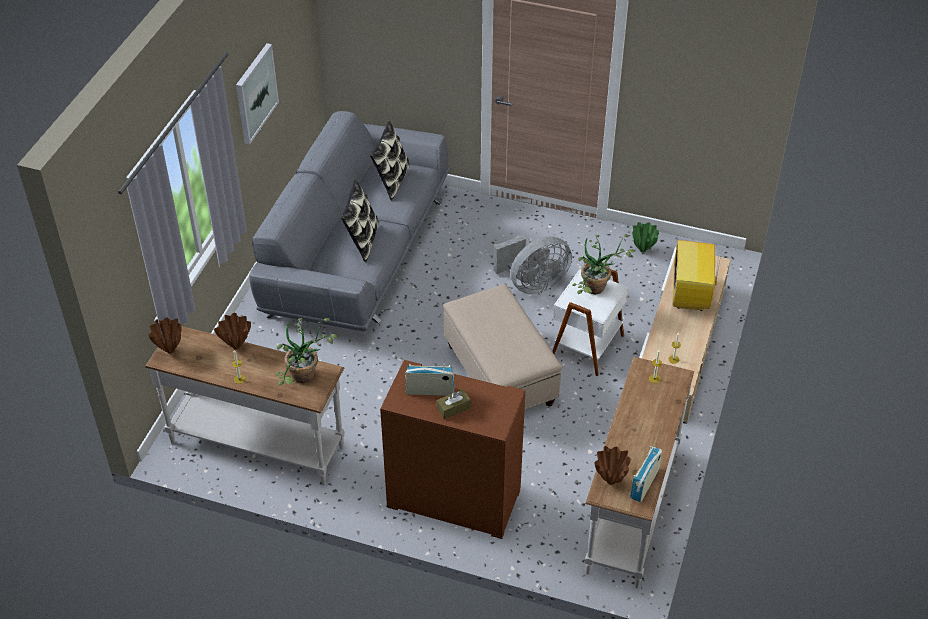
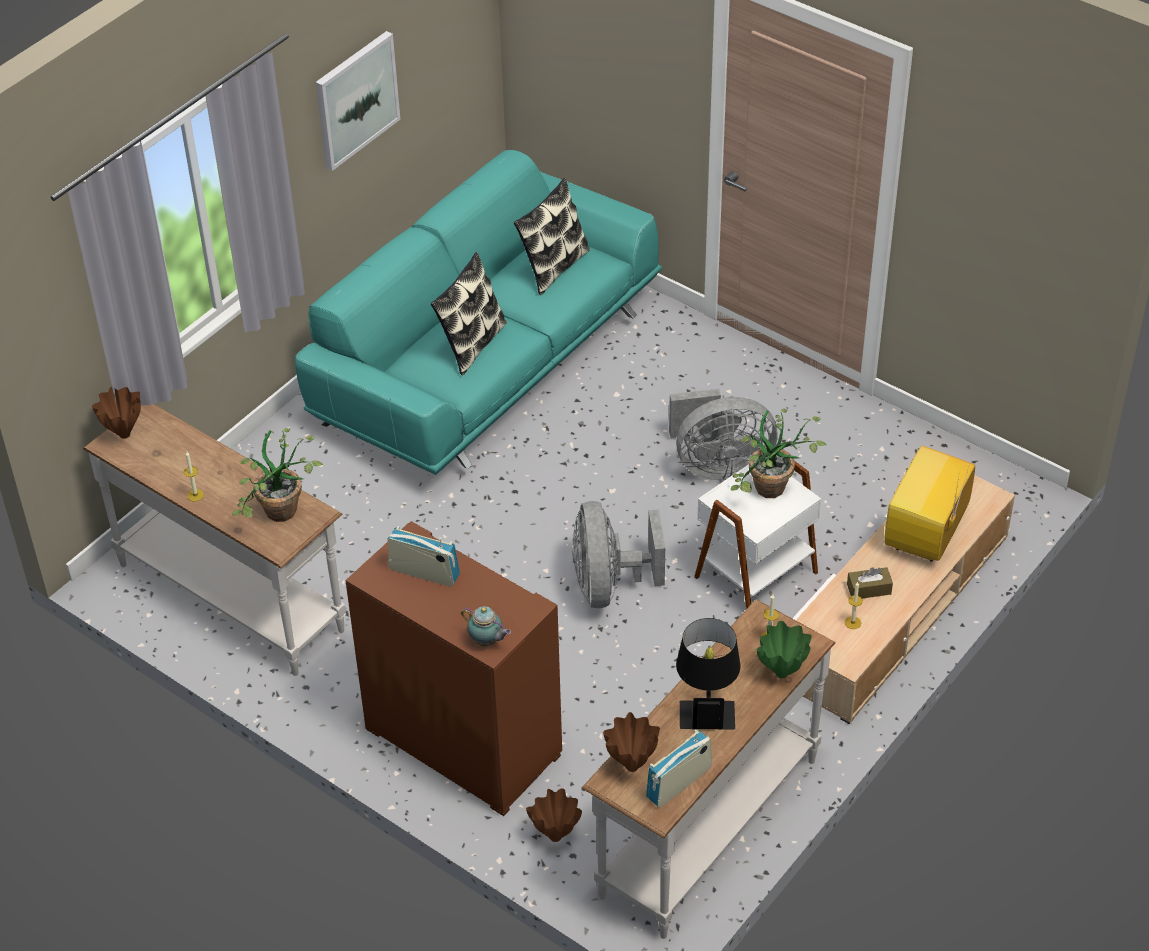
camera: 20 degrees right, 0 degrees up
(237, 346) = (213, 450): brown vase -> brown vase (556, 837)
(357, 253) = (486, 363): grey sofa -> turquoise sofa
(453, 408) = (445, 605): brown tissue box -> brown tissue box (869, 589)
(492, 424) = (487, 641): none -> teapot
(500, 375) = (609, 585): beige ottoman -> grey fan
(637, 430) = (706, 705): none -> black table lamp
(643, 250) = (908, 453): green vase -> green vase (783, 673)

